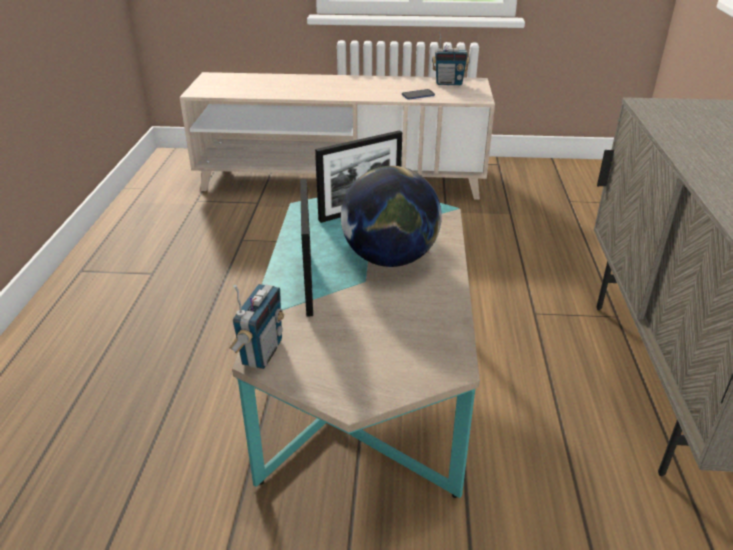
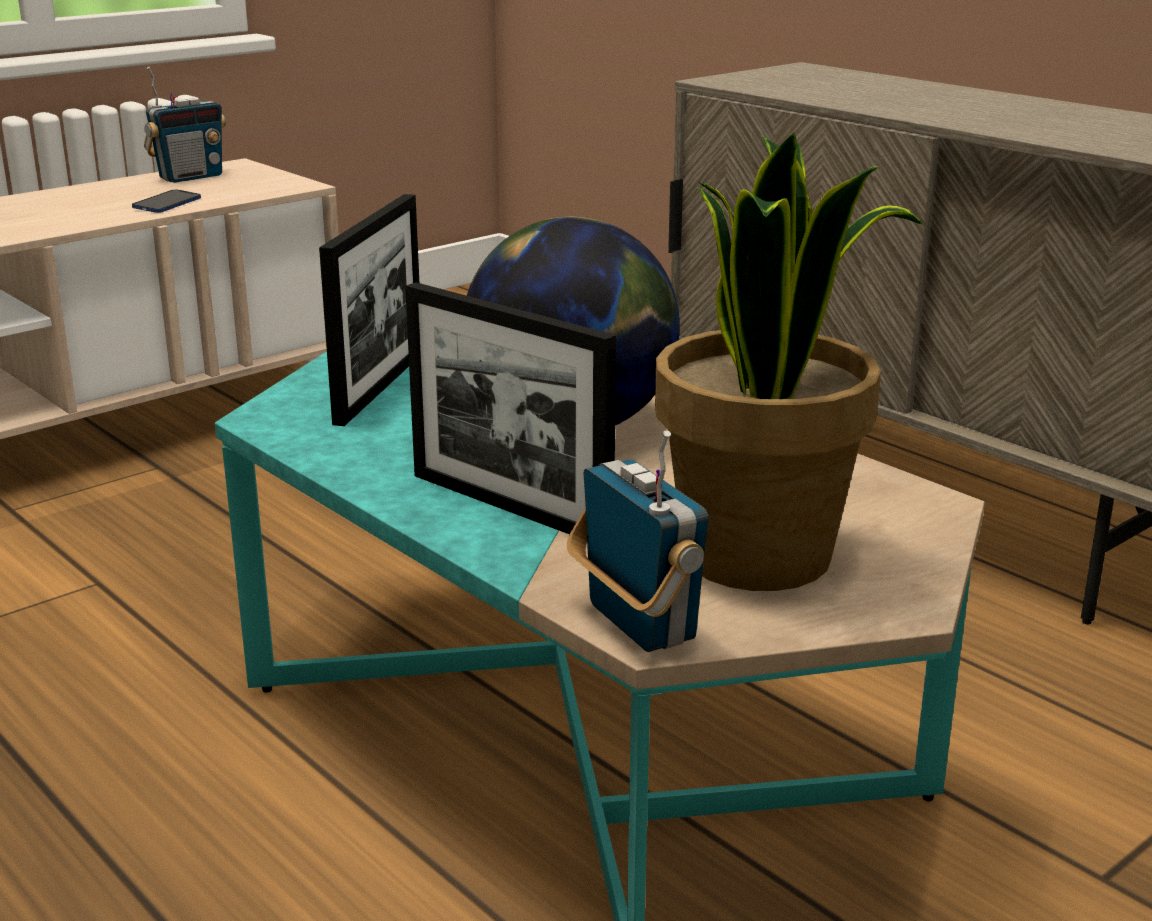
camera: 45 degrees left, 10 degrees down
(345, 351) = (760, 557): none -> potted plant

